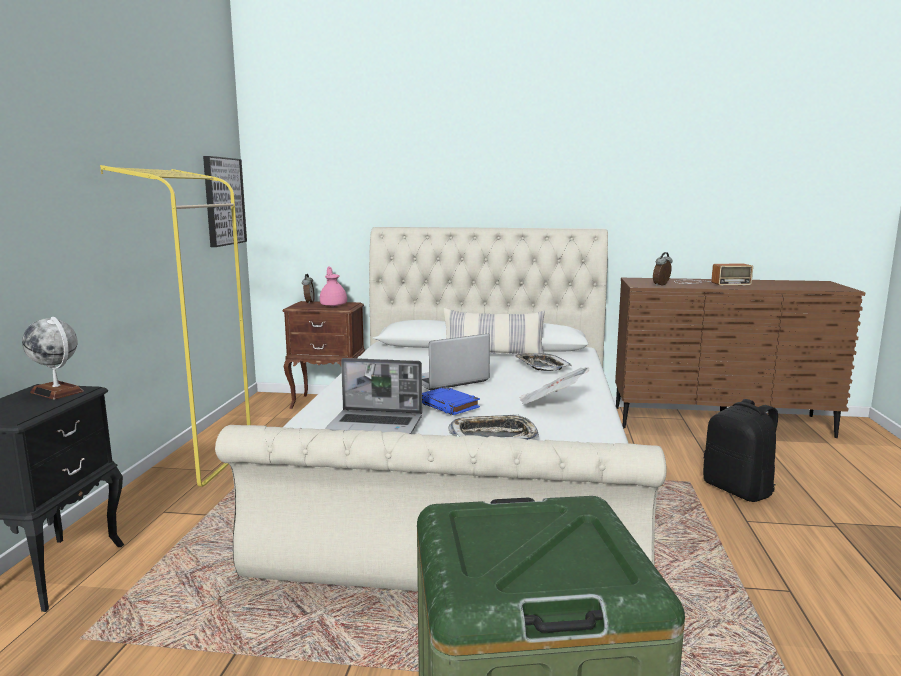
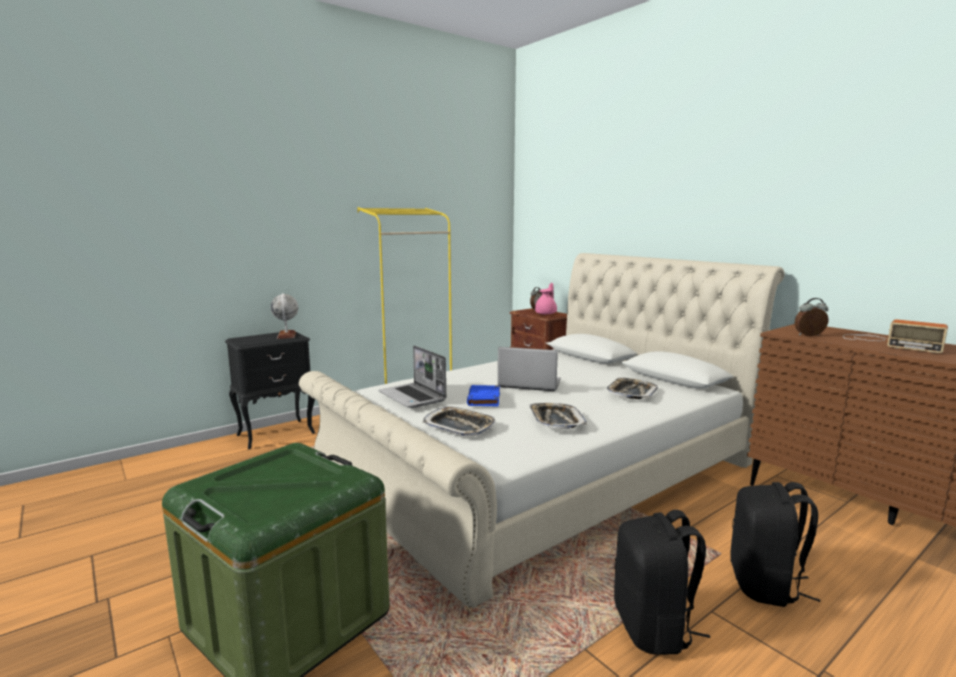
camera: 45 degrees right, 0 degrees up
(223, 201) = (486, 229): picture -> none
(493, 354) = (619, 375): pillow -> none
(550, 404) = (556, 420): newspaper -> tray
(744, 549) = (653, 628): none -> black backpack

